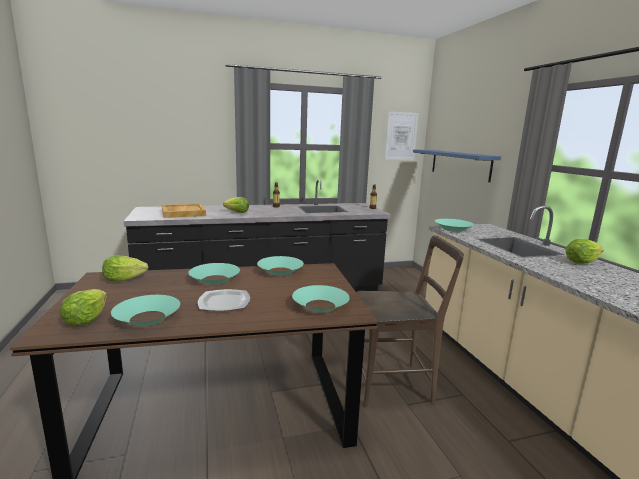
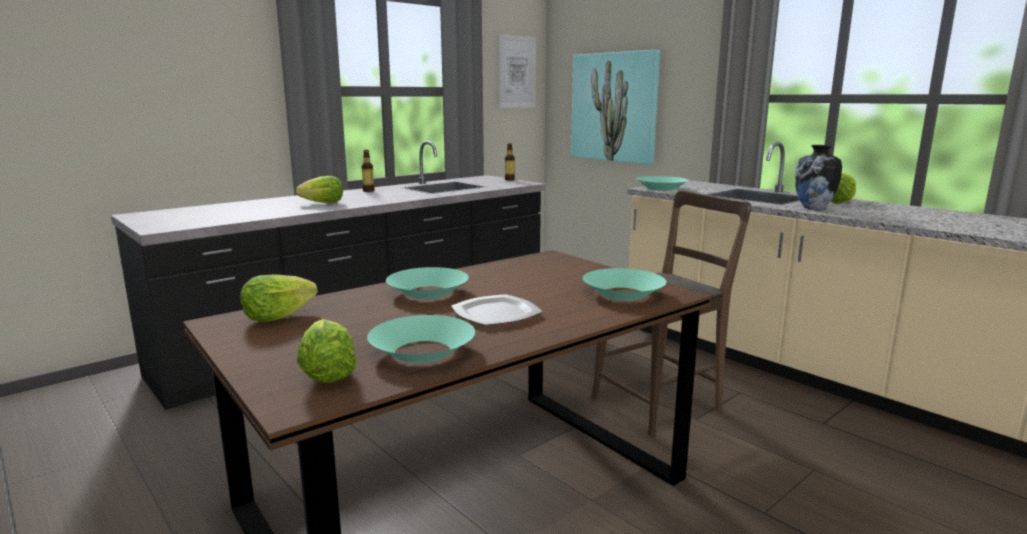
camera: 25 degrees left, 0 degrees up
(183, 212) = (228, 213): beige tray -> none
(280, 271) = (501, 268): turquoise bowl -> none
(459, 164) = (614, 107): blue shelf -> picture
(543, 264) = (813, 208): none -> vase

